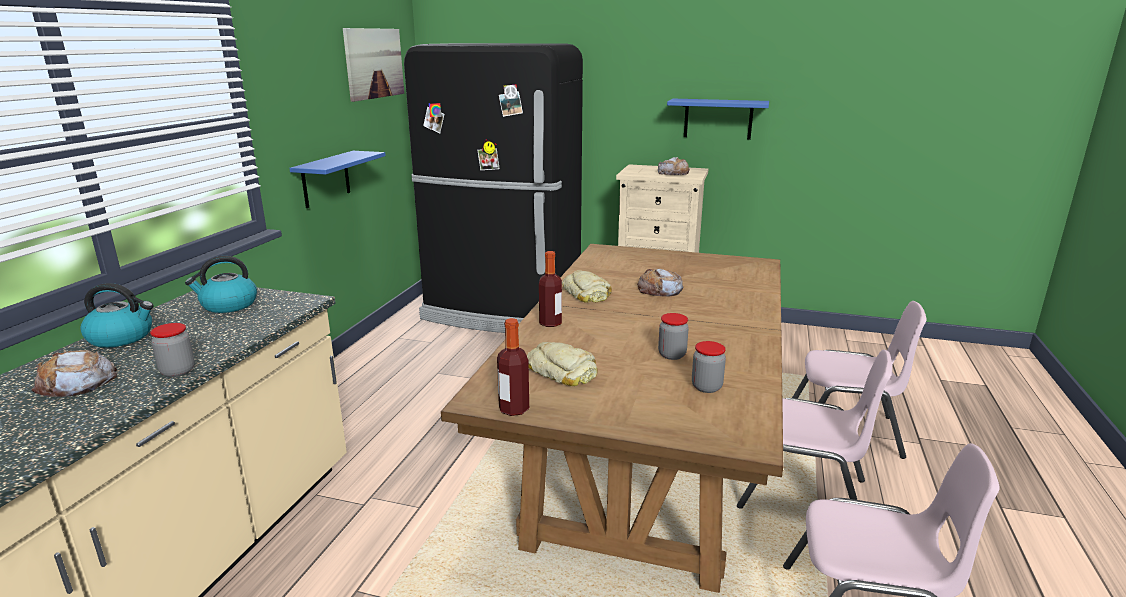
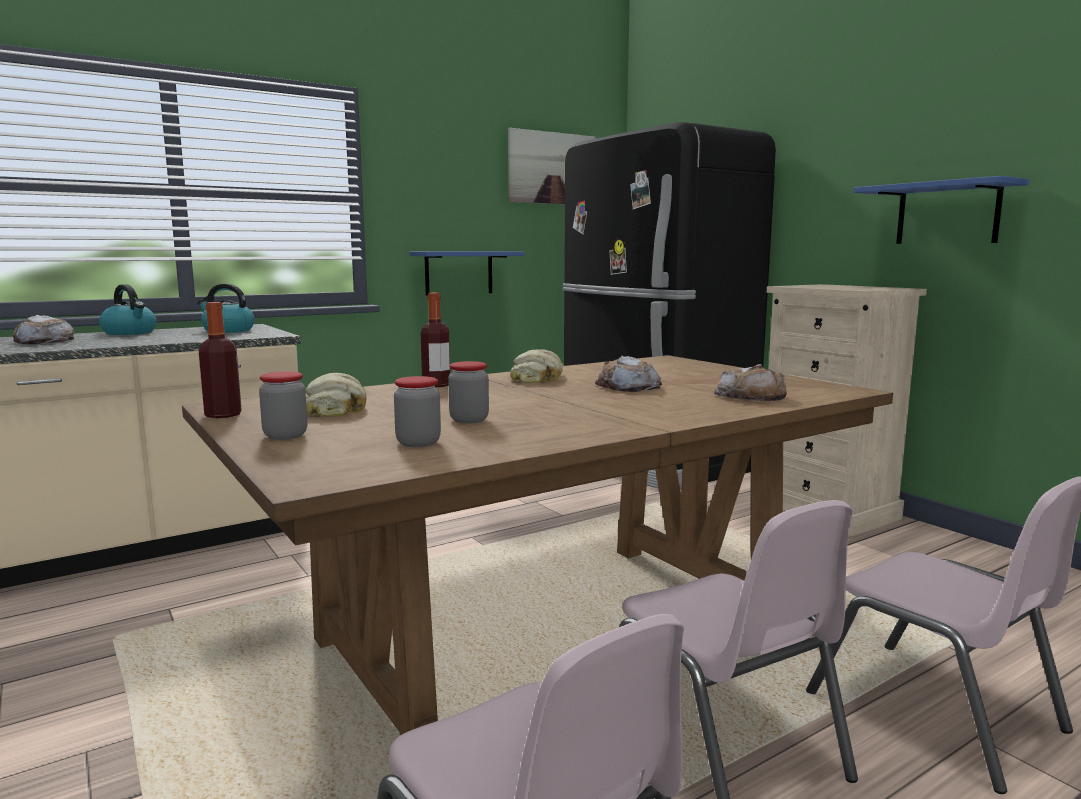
camera: 40 degrees right, 10 degrees down
(178, 371) = (94, 345): jar -> jar (285, 436)
(673, 173) = (852, 288): bread -> bread (750, 396)

